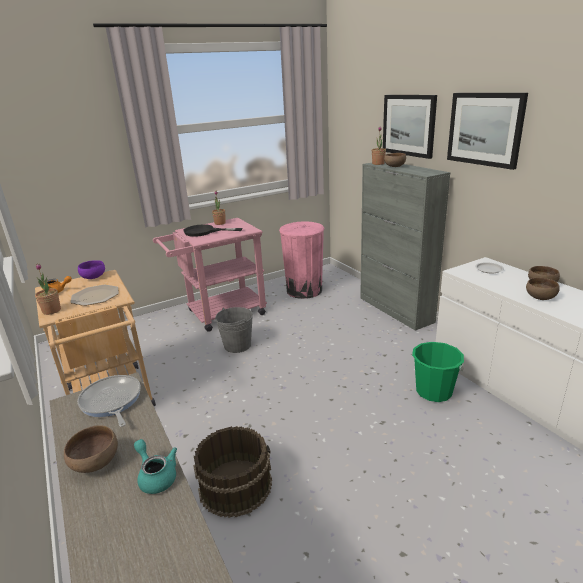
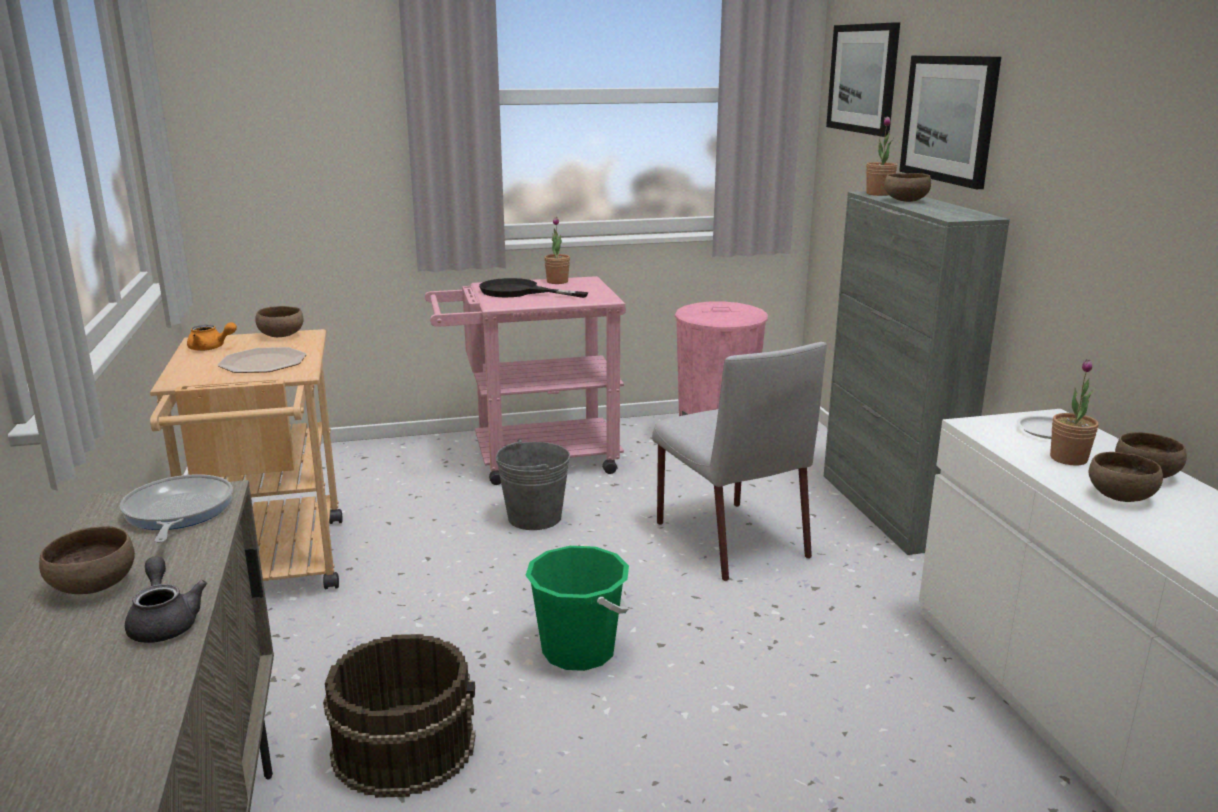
camera: 15 degrees right, 5 degrees down
(51, 311) = (182, 373): potted plant -> potted plant (1068, 459)
(94, 277) = (282, 336): purple bowl -> brown bowl
(156, 476) = (164, 622): turquoise teapot -> grey teapot
(334, 338) = (729, 539): none -> grey chair
(434, 391) = (882, 675): green bucket -> green bucket (579, 651)
(485, 129) = (1078, 130): picture -> picture (863, 78)

